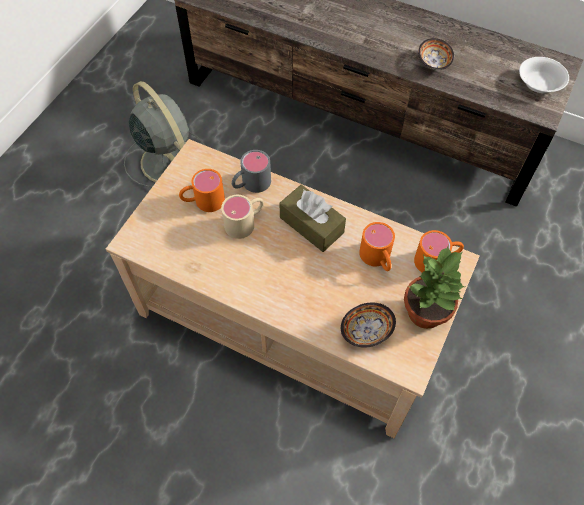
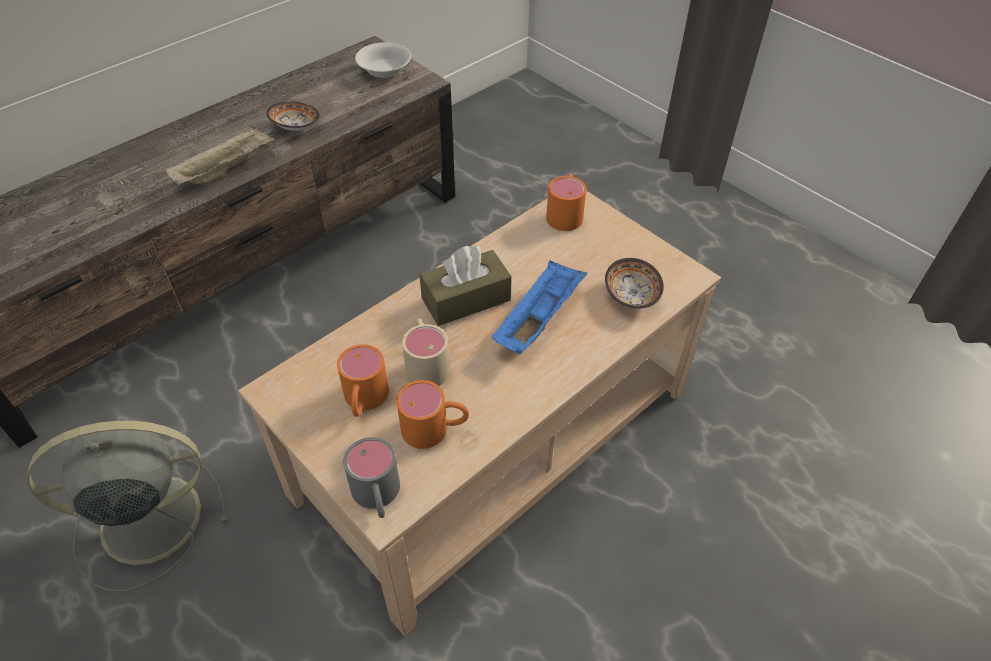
camera: 70 degrees left, 10 degrees down
(250, 184) = (367, 340): grey mug -> grey mug (377, 497)
(313, 275) = (539, 319): none -> blue tray
(367, 48) = (226, 170): none -> beige tray
(377, 259) = (542, 257): orange mug -> orange mug (435, 429)
(426, 312) = (626, 241): potted plant -> none

